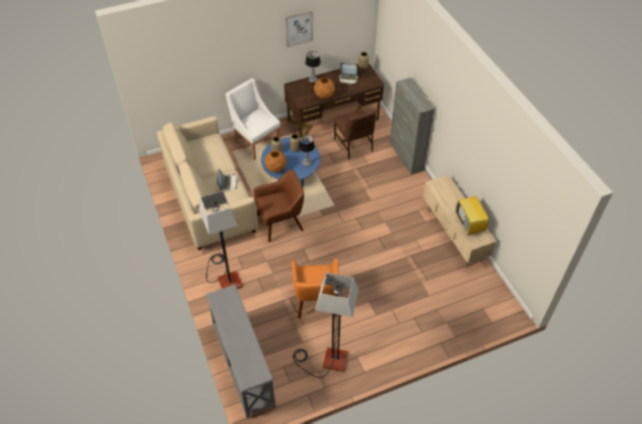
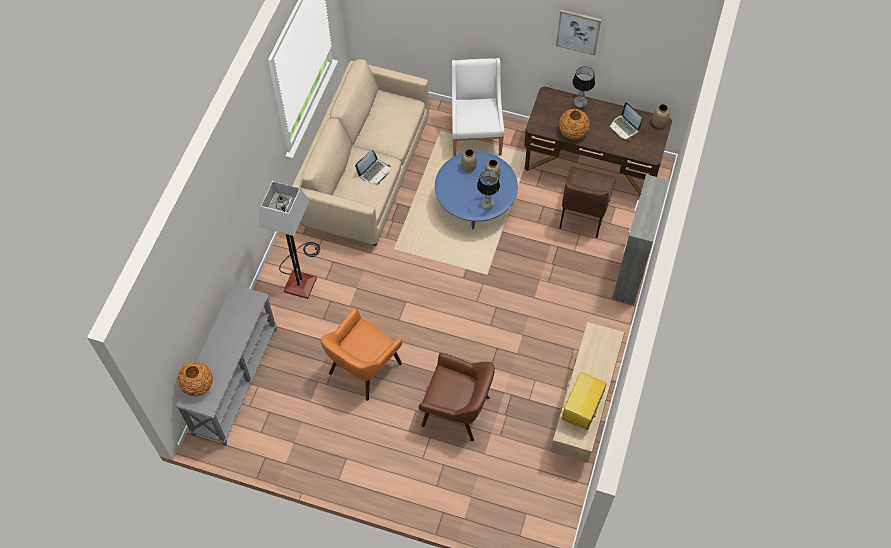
camera: 40 degrees right, 10 degrees up
(276, 168) = (448, 187): vase -> vase (198, 385)
(281, 223) = (411, 255): brown armchair -> brown armchair (457, 411)
(327, 360) = (314, 439): floor lamp -> none

